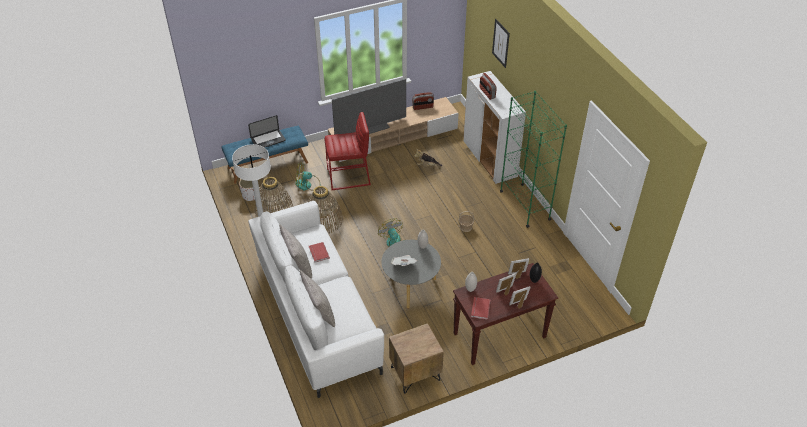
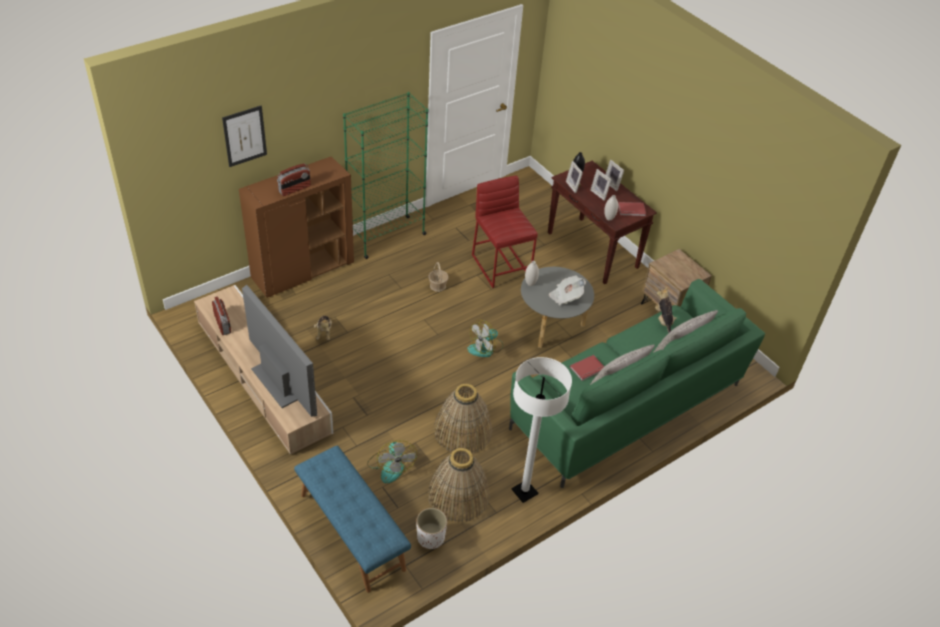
camera: 105 degrees left, 0 degrees up
(268, 140) = (346, 496): laptop -> none
(316, 314) = (627, 407): white sofa -> green sofa
(349, 177) = (364, 417): red stool -> red stool (501, 265)
(354, 312) = (663, 321): none -> plush toy
(490, 159) = (303, 271): white cabinet -> brown cabinet

